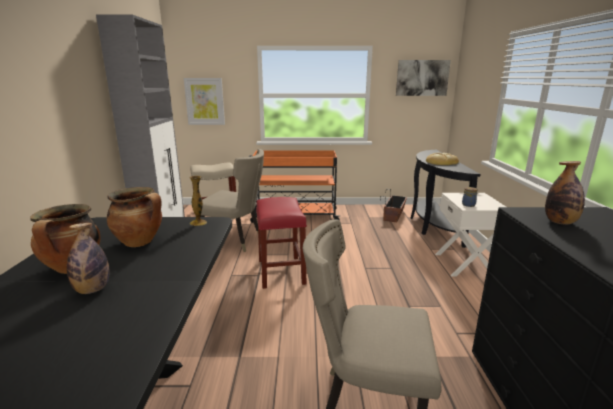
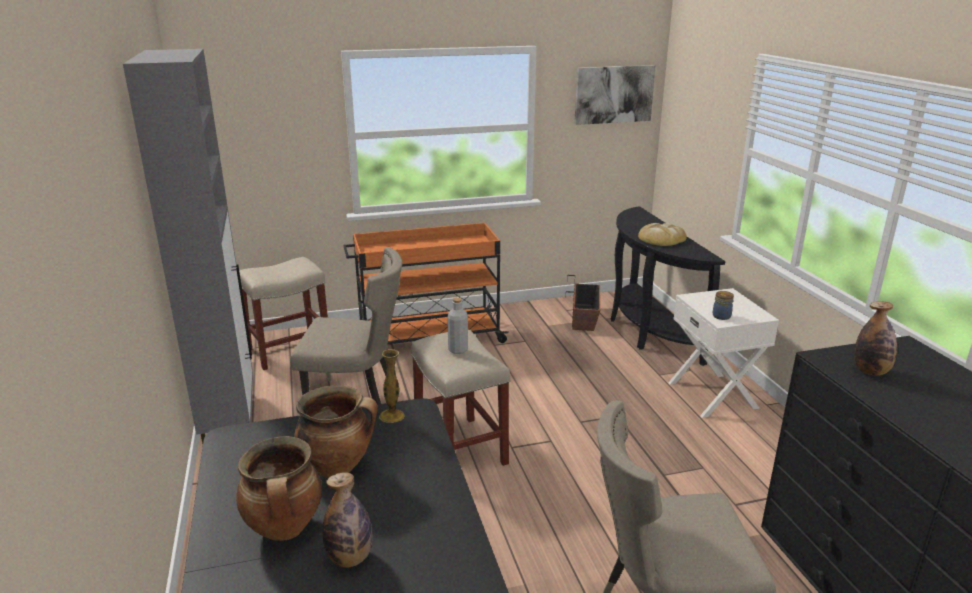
camera: 15 degrees left, 5 degrees up
(205, 101) = (248, 152): picture -> none
(279, 205) = (458, 350): none -> grey bottle
(281, 271) = (459, 447): red stool -> beige stool

